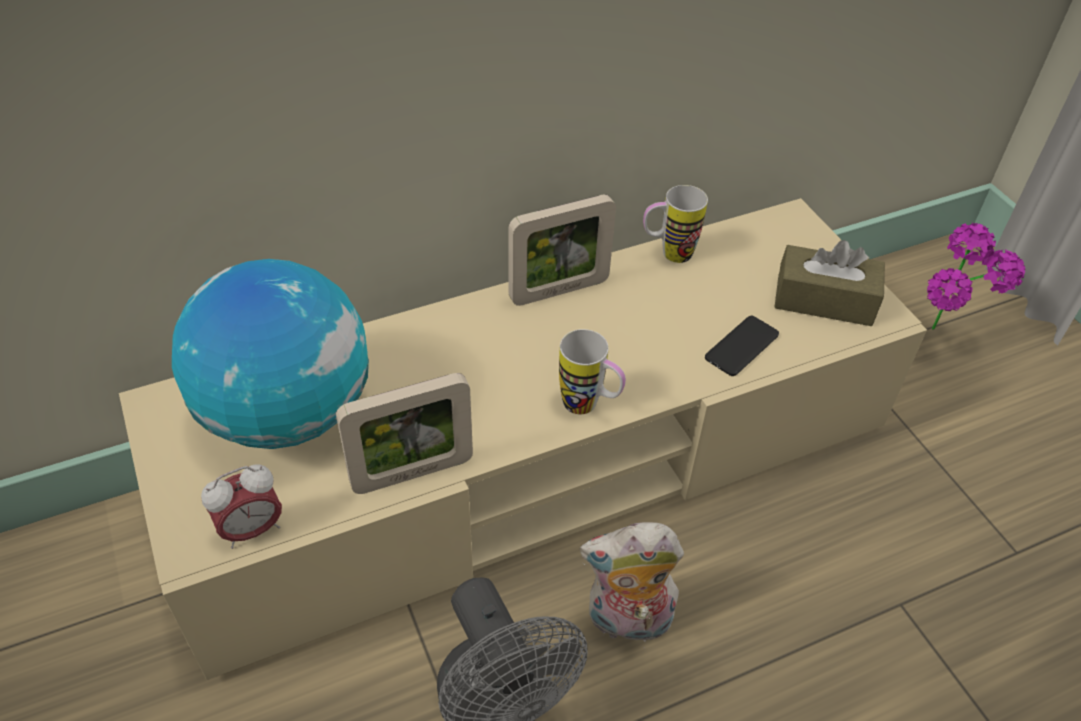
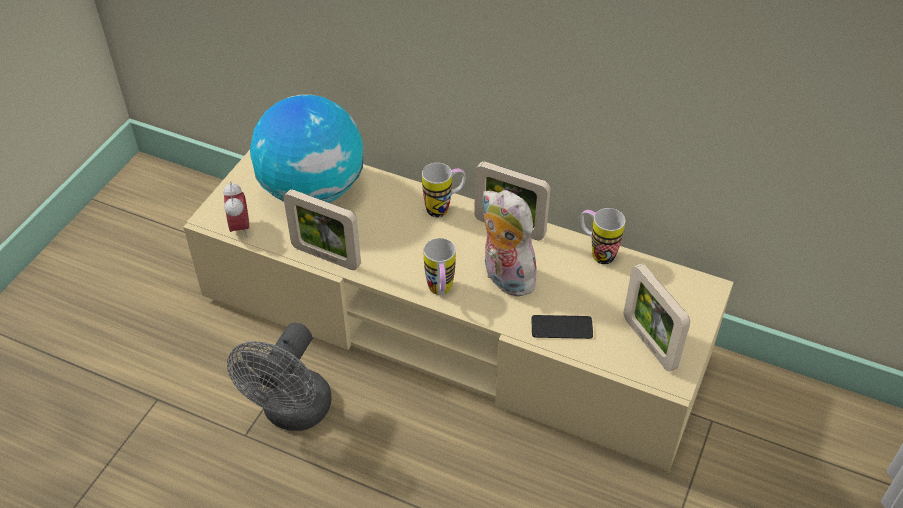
camera: 50 degrees right, 0 degrees up
(252, 530) = (240, 228): alarm clock -> alarm clock turned 120 degrees counterclockwise
(467, 319) = (444, 208): none -> mug
(627, 622) = (392, 432): plush toy -> plush toy (504, 278)
(824, 300) = (649, 343): brown tissue box -> picture frame
(943, 340) = (798, 466): potted plant -> none

